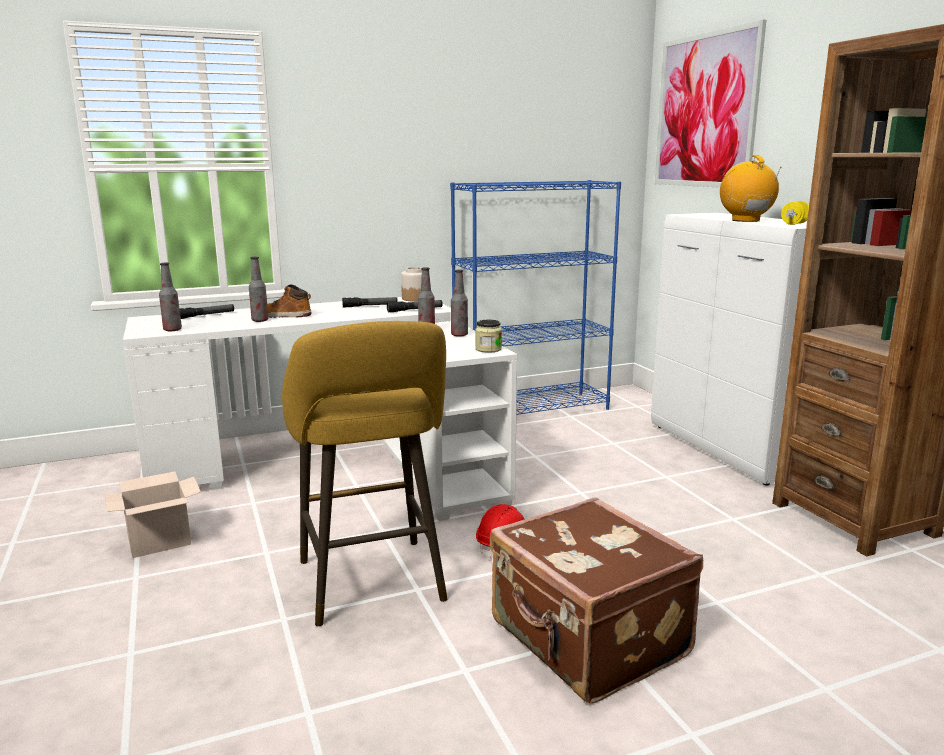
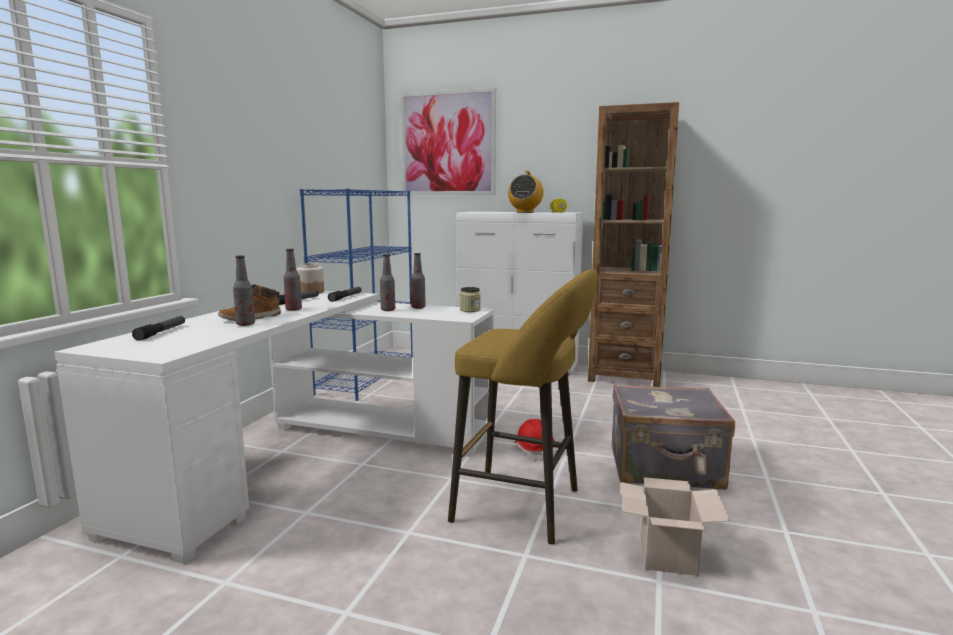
camera: 50 degrees left, 5 degrees down
(161, 540) = (293, 579): cardboard box -> cardboard box (666, 553)
(172, 330) = (184, 346): bottle -> bottle (293, 309)
(587, 640) = (665, 469): brown suitcase -> grey suitcase
(746, 220) = (525, 212): radio -> radio turned 105 degrees counterclockwise

